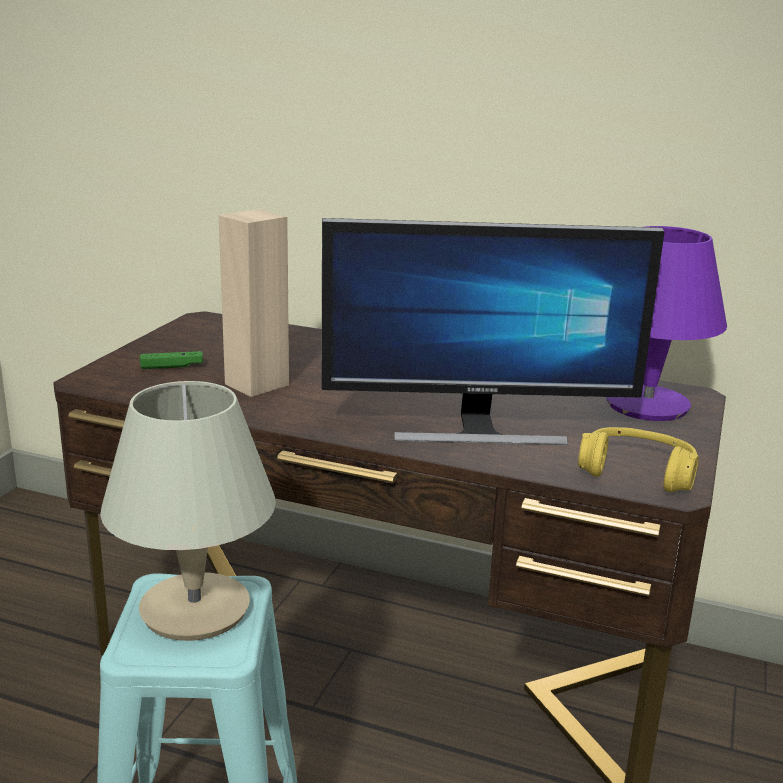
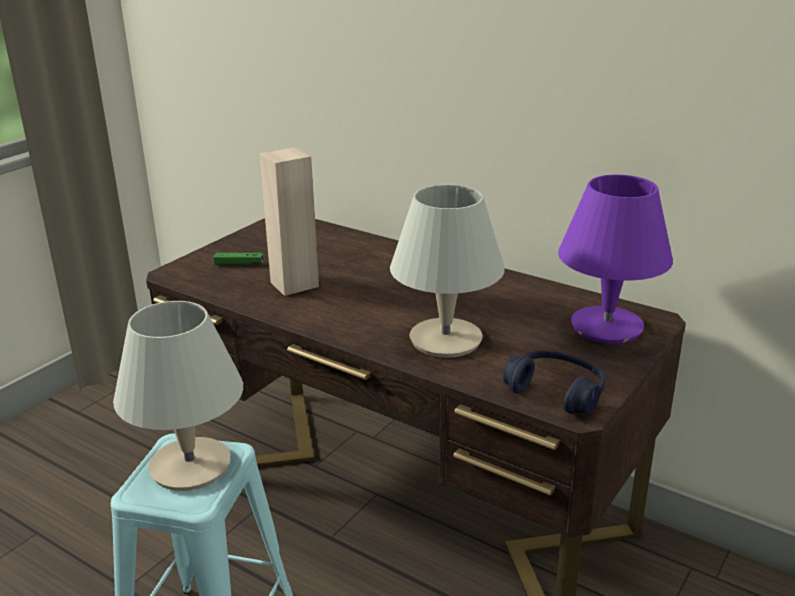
camera: 15 degrees right, 5 degrees up
(478, 429) = (446, 339): monitor -> beige table lamp
(637, 473) = (556, 392): yellow headphones -> blue headphones

